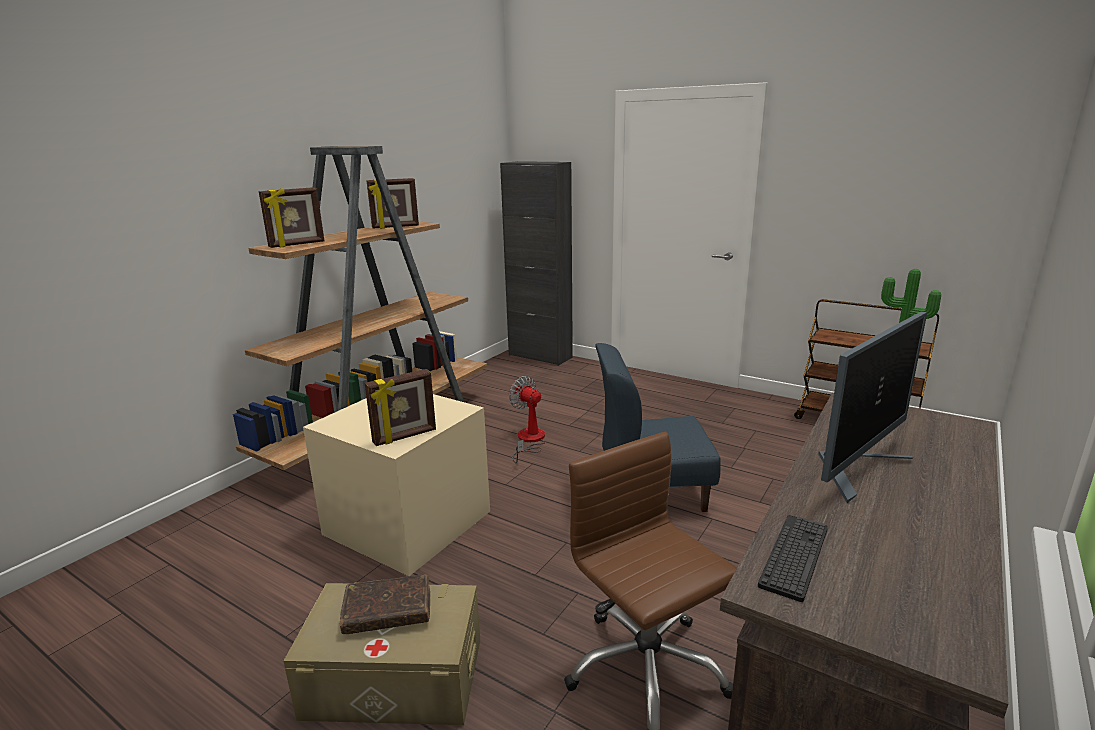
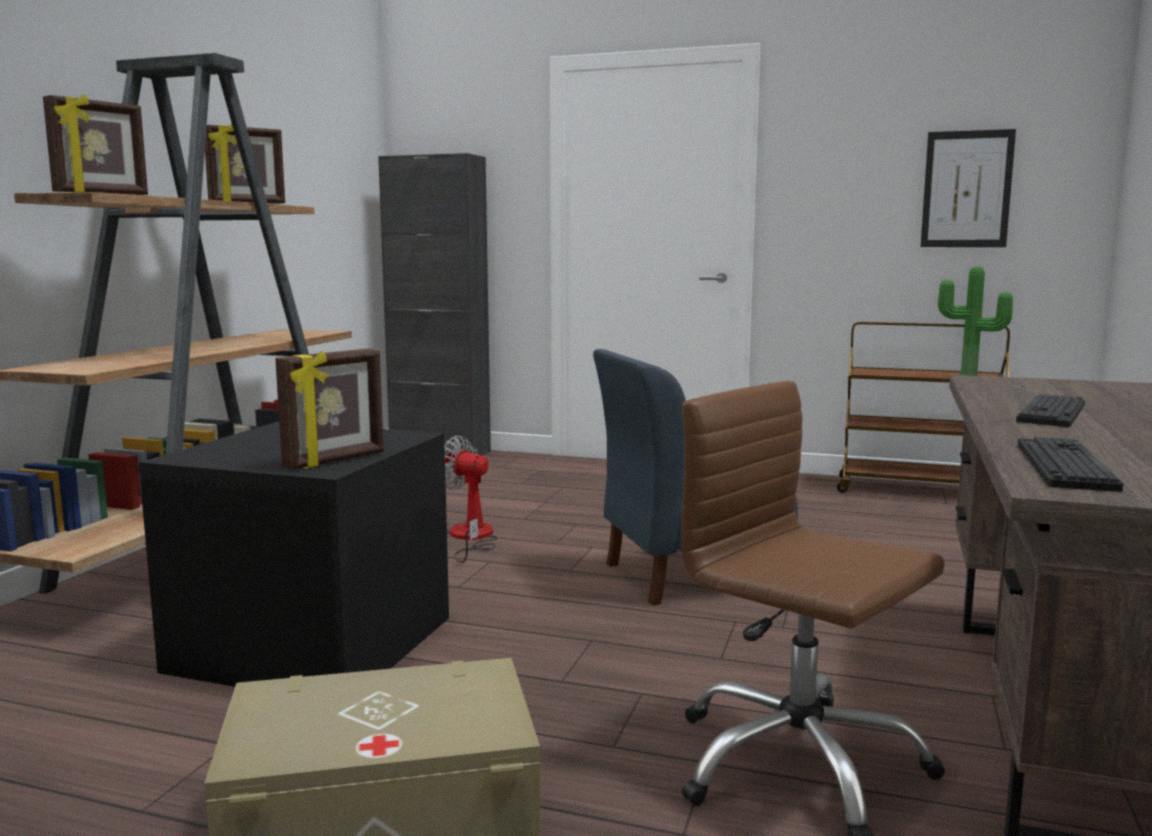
camera: 15 degrees left, 10 degrees down
(388, 612) = (375, 702): brown book -> none
(408, 521) = (312, 641): beige storage box -> black storage box
(856, 468) = (1051, 413): monitor -> keyboard
(921, 202) = (966, 189): none -> picture

